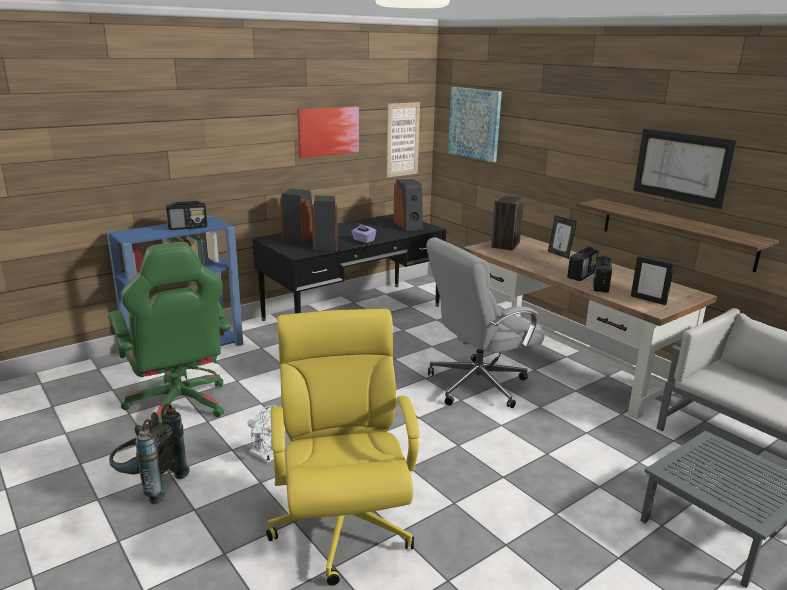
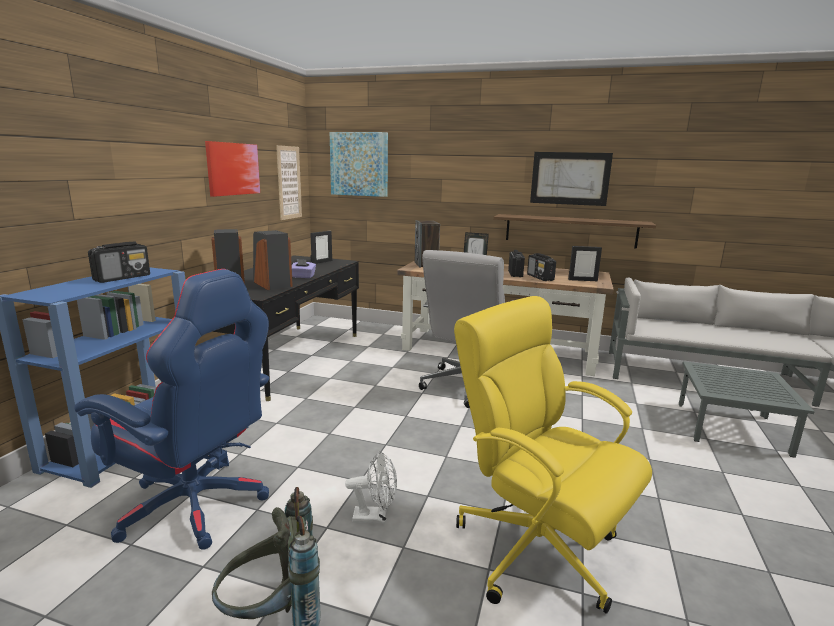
camera: 35 degrees left, 5 degrees down
(178, 403) = (193, 504): green office chair -> blue office chair
(408, 225) = (321, 262): speaker -> picture frame

